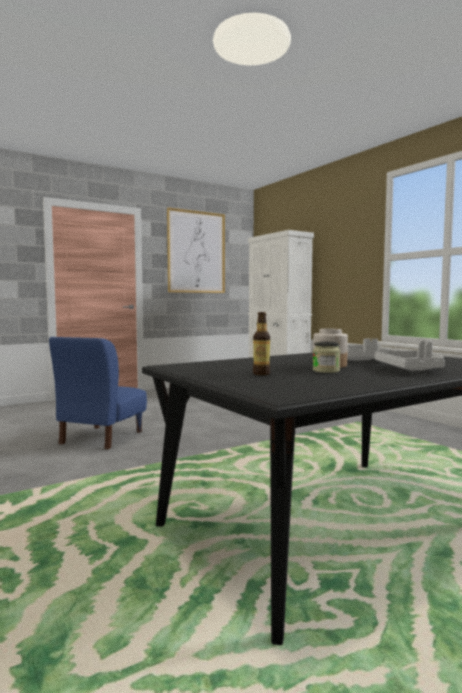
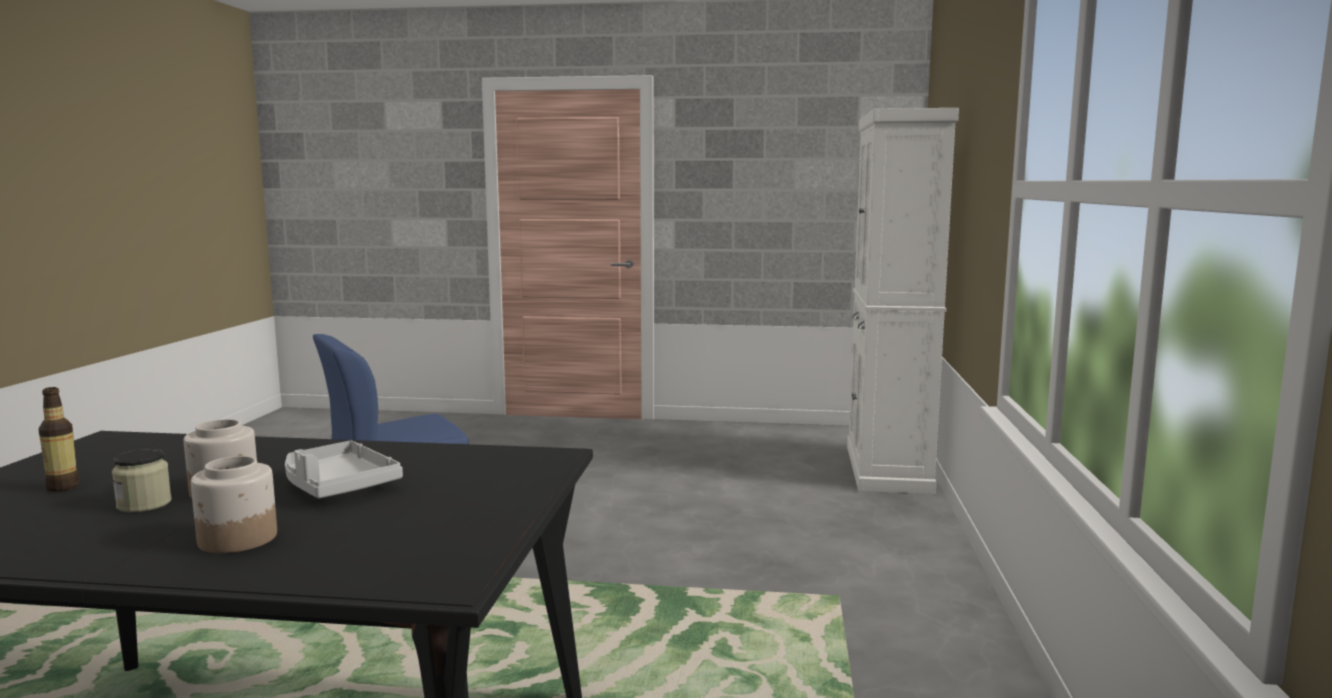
camera: 40 degrees right, 5 degrees up
(196, 252) = (773, 152): picture -> none
(411, 369) = (237, 539): grey tray -> jar

